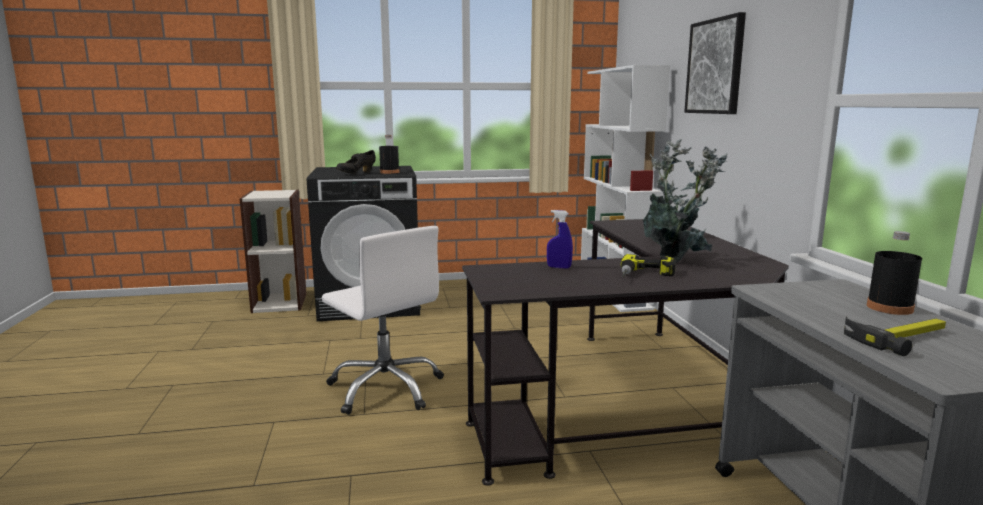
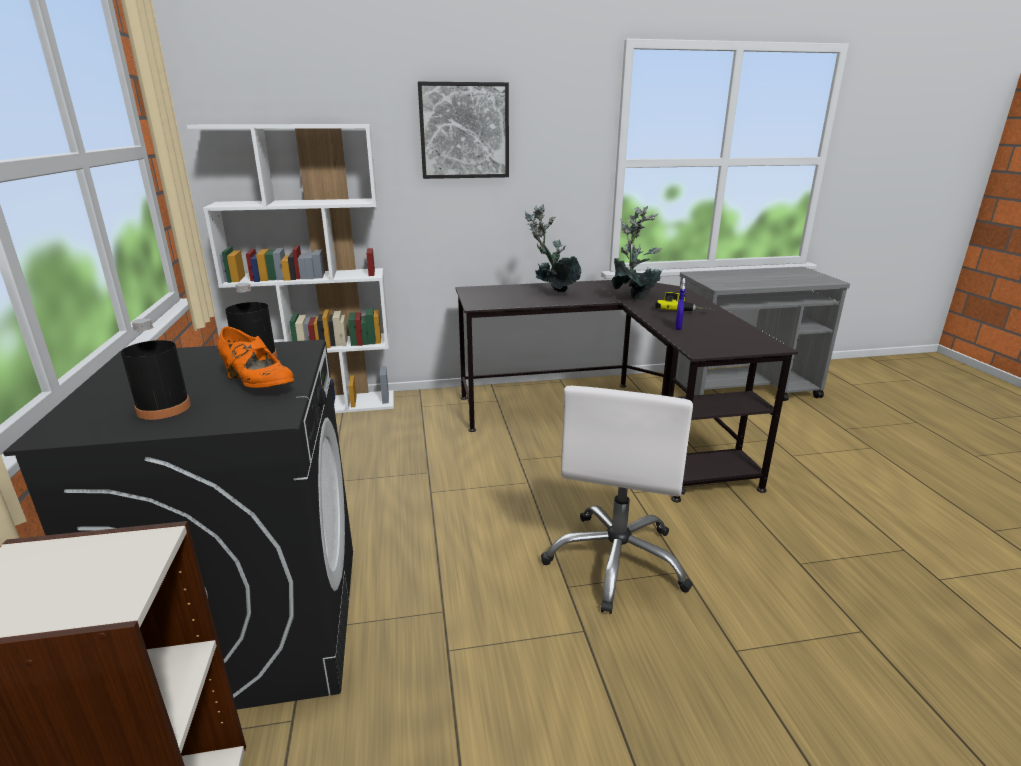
camera: 90 degrees left, 10 degrees up
(356, 174) = (257, 384): black shoe -> orange shoe
(386, 388) = (617, 561): white office chair -> white office chair turned 150 degrees clockwise
(889, 308) = (735, 273): black bottle -> black bottle (164, 408)
(900, 337) = (783, 278): hammer -> none

